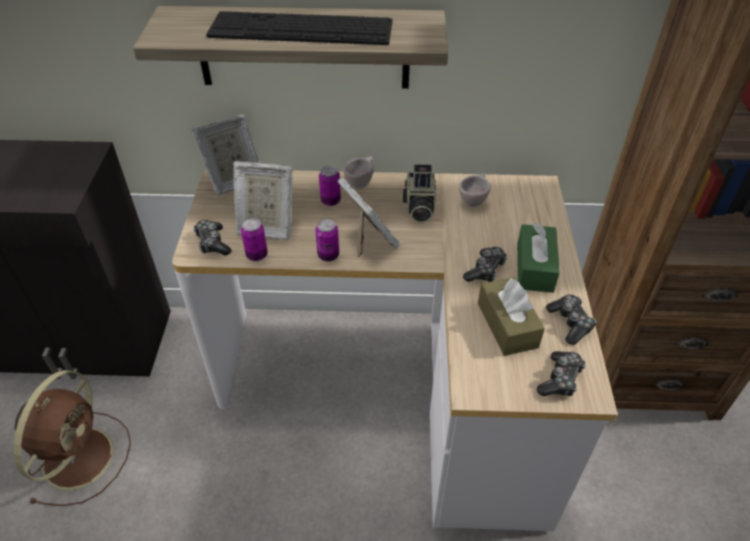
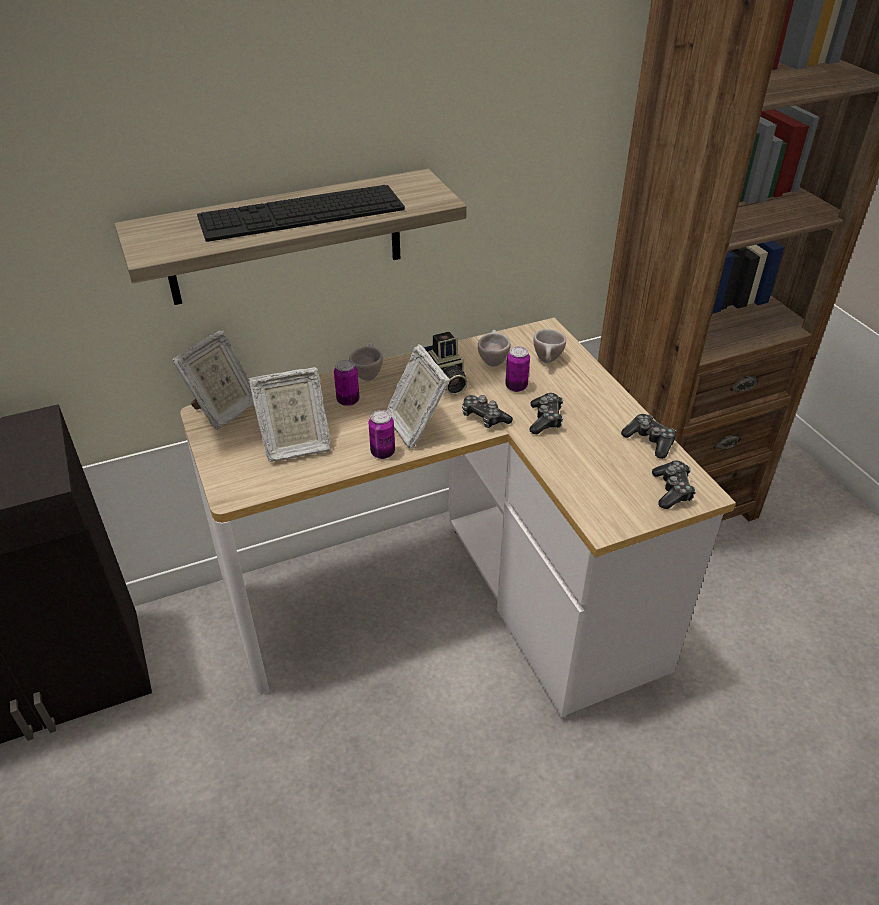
camera: 25 degrees left, 5 degrees down
(80, 455) = (113, 814): brown fan -> none
(212, 243) = (246, 479): game controller -> game controller (484, 418)
(257, 255) = (305, 475): can -> can (516, 386)
(370, 240) = (416, 426): picture frame -> picture frame turned 150 degrees counterclockwise
(507, 325) = (597, 460): brown tissue box -> none
(523, 216) = (548, 361): none -> beige cup
(534, 267) = (588, 403): green tissue box -> none

